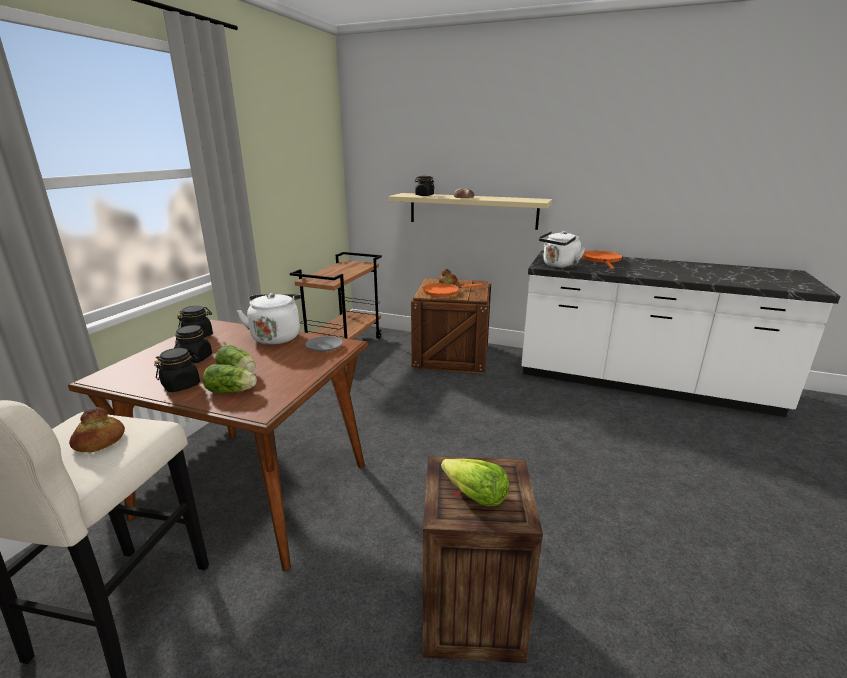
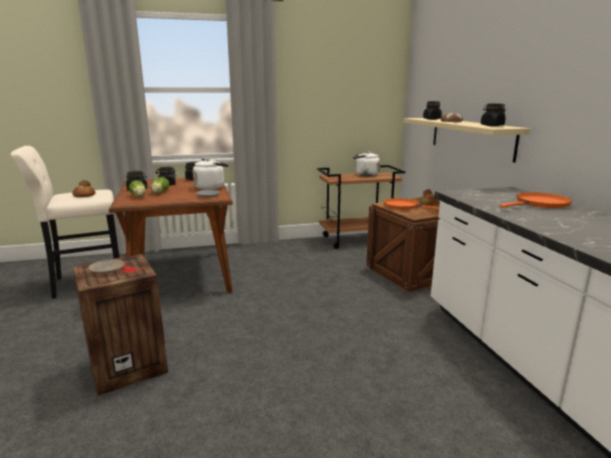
camera: 55 degrees right, 5 degrees down
(474, 496) = (107, 270): lettuce -> beige plate
(520, 199) = (492, 125): none -> black jar
(559, 265) = (469, 196): white kettle -> white kettle (365, 175)

